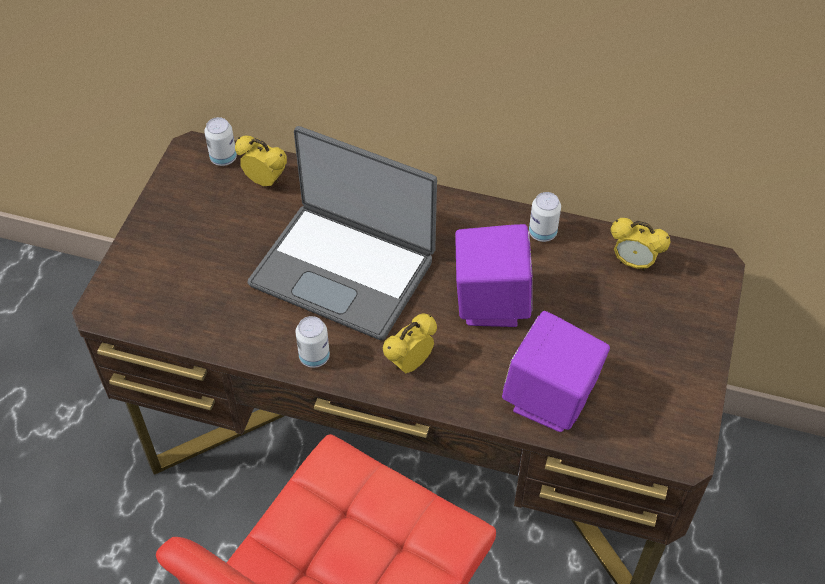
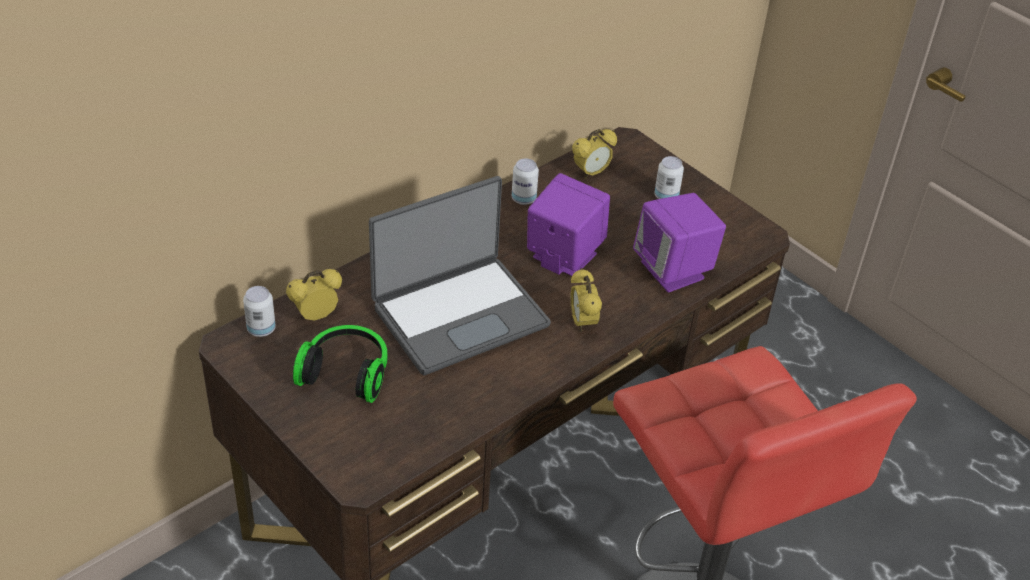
camera: 60 degrees left, 10 degrees down
(215, 236) = (347, 372): none -> headphones
(314, 357) = (530, 371): can -> can (666, 196)

